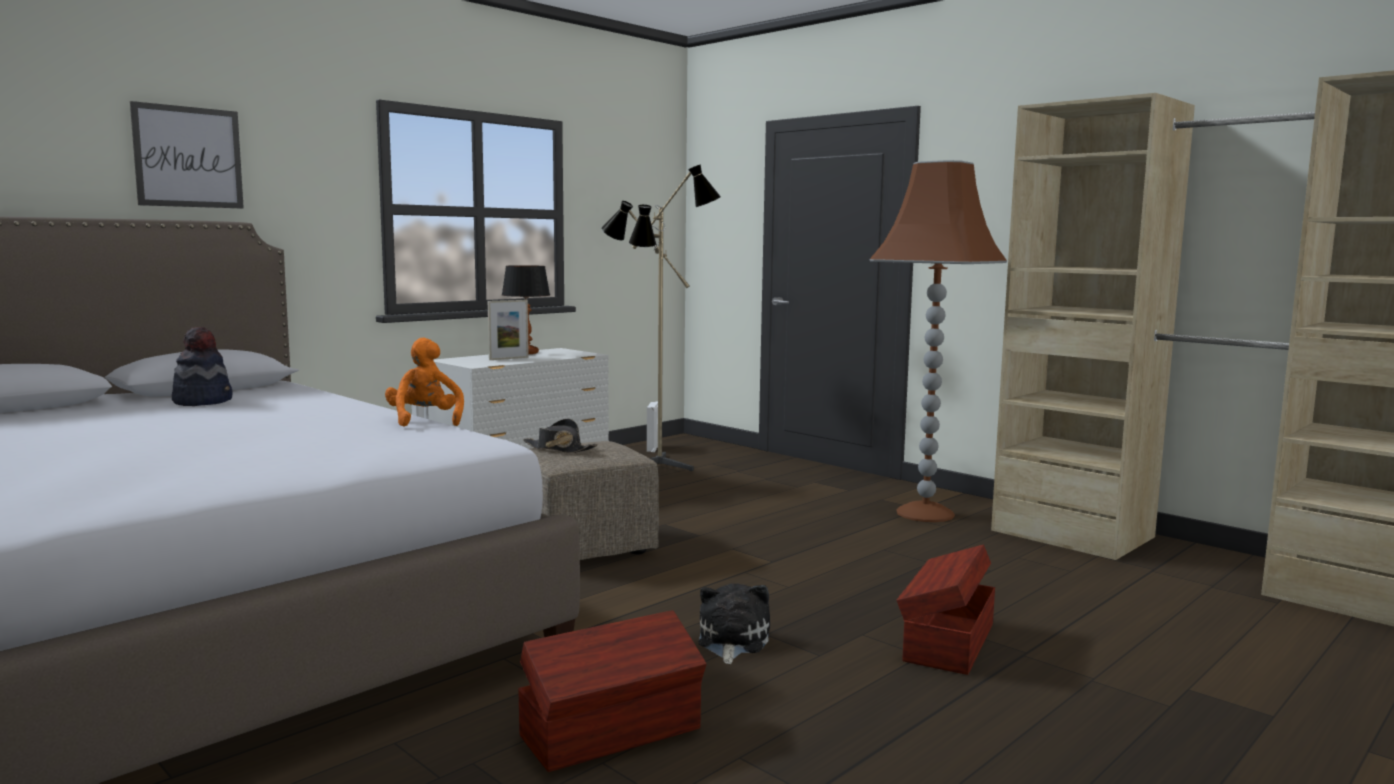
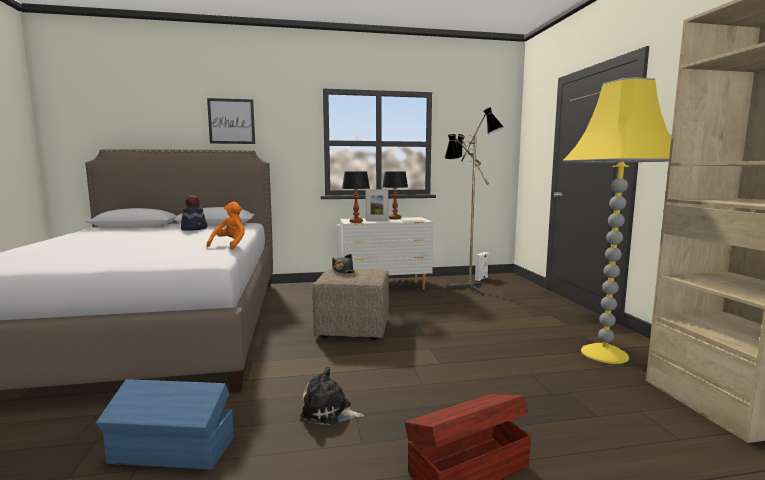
camera: 35 degrees right, 0 degrees up
(484, 364) = (356, 222): none -> table lamp
(613, 733) = (173, 451): brown storage box -> blue storage box
(731, 641) = (329, 412): plush toy -> plush toy turned 120 degrees counterclockwise
(923, 514) = (603, 354): brown floor lamp -> yellow floor lamp

